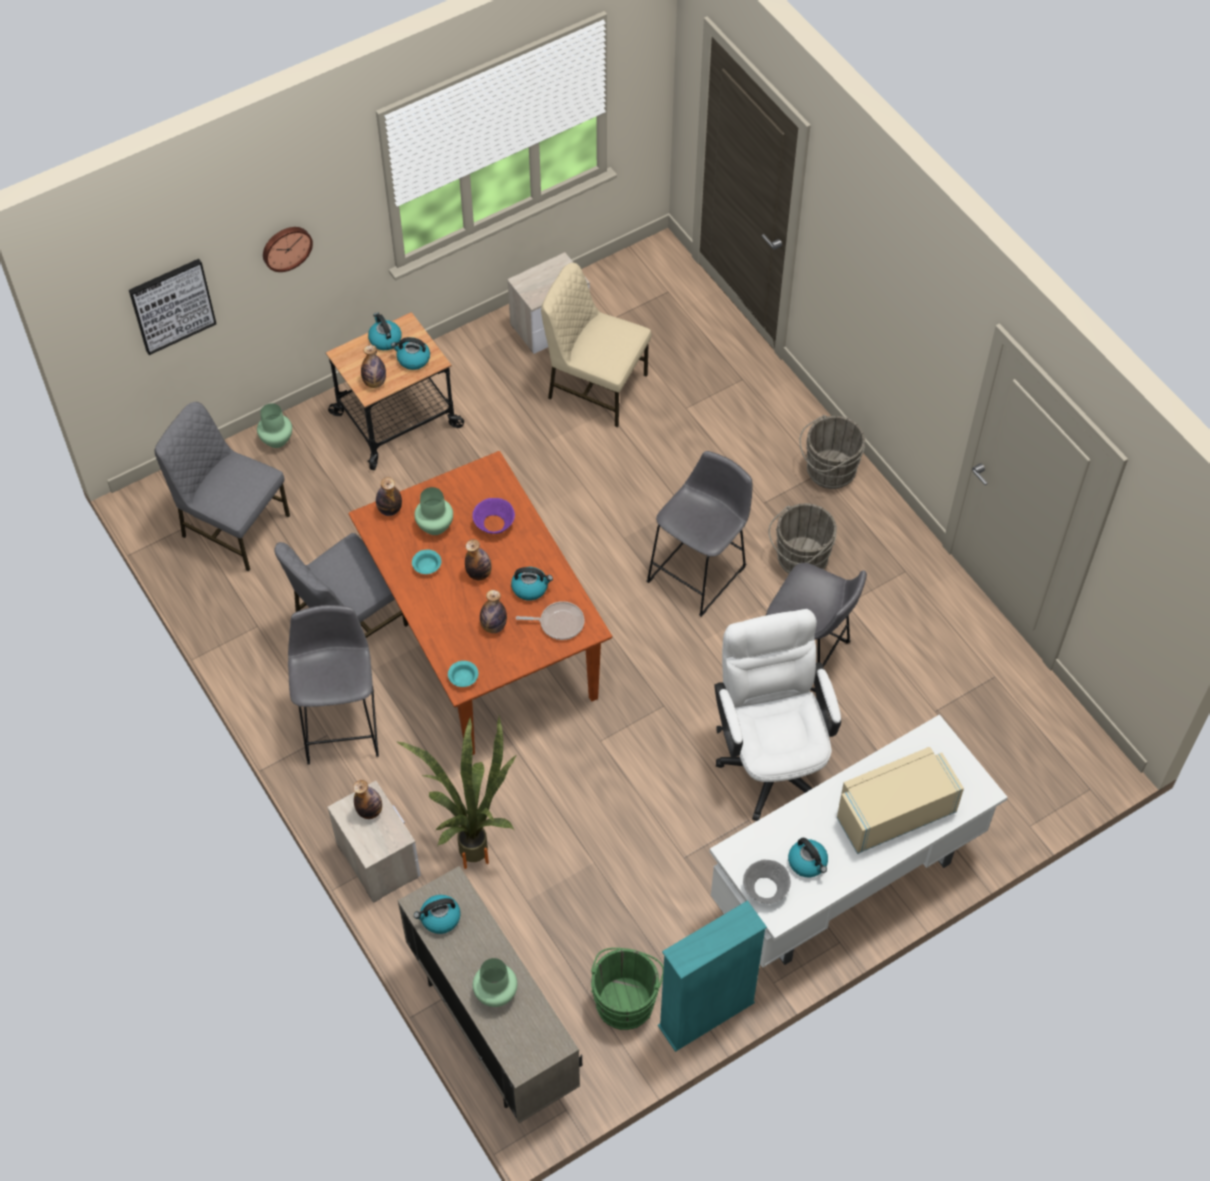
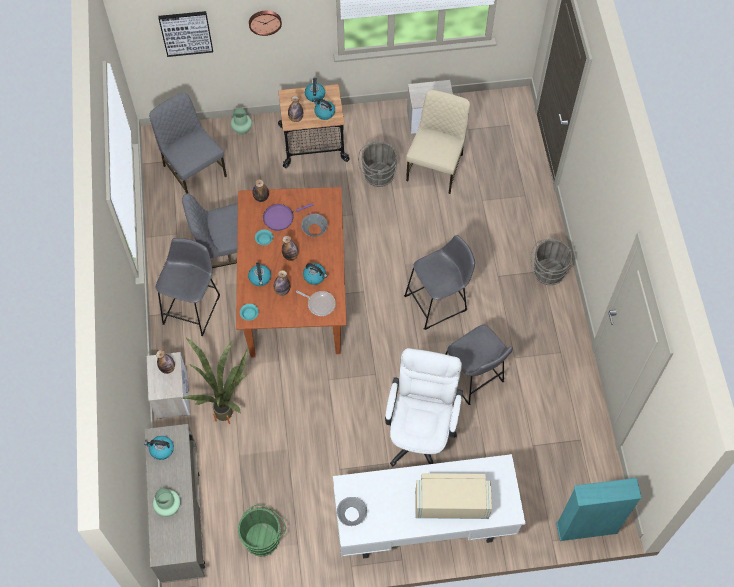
camera: 25 degrees right, 5 degrees up
(434, 526) = (281, 217): green vase -> purple frying pan
(494, 524) = (314, 230): purple bowl -> grey bowl
(595, 387) = (436, 167): beige chair -> beige chair turned 60 degrees clockwise
(706, 1014) = (303, 567): turquoise bookcase -> turquoise bookcase (586, 528)
(799, 559) = (500, 319): grey bucket -> grey bucket (377, 175)
(808, 863) = (384, 510): kettle -> kettle (260, 278)

